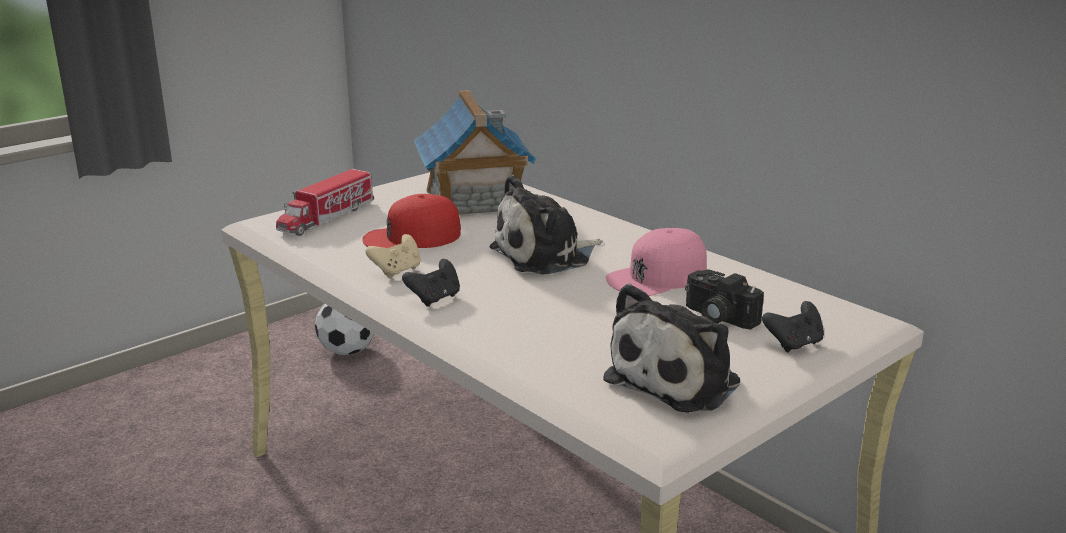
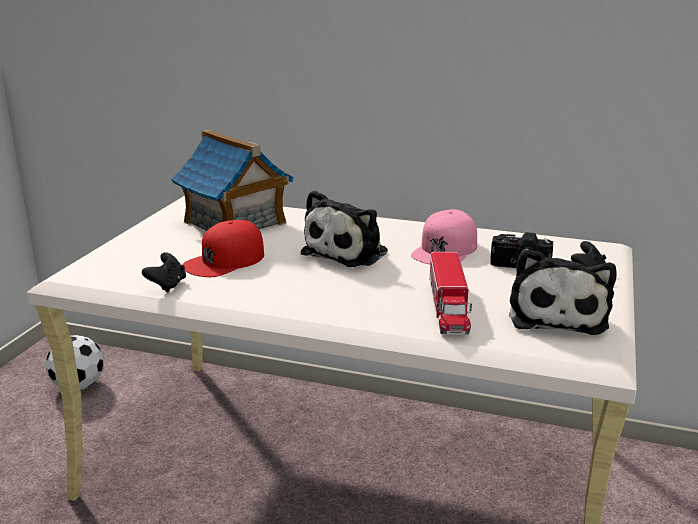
camera: 30 degrees left, 0 degrees up
(326, 217) = (127, 260): toy truck -> toy truck (448, 308)
(397, 271) = (252, 289): beige game controller -> none
(435, 299) = (312, 303): black game controller -> black game controller (167, 286)

